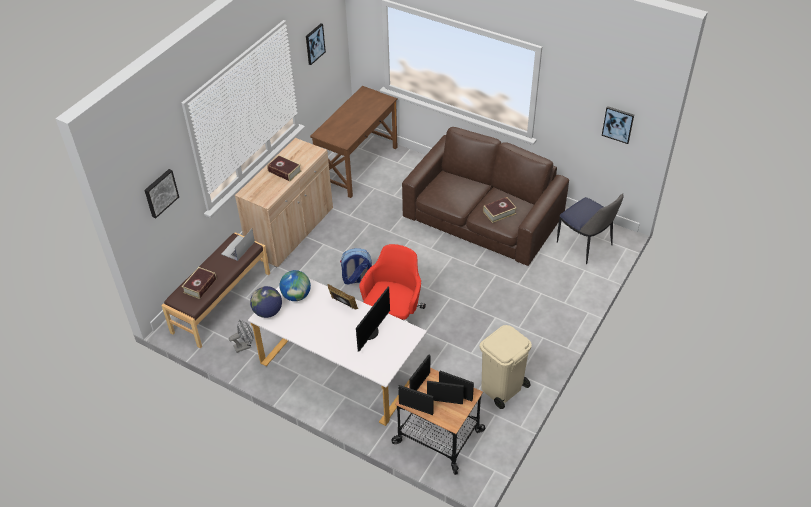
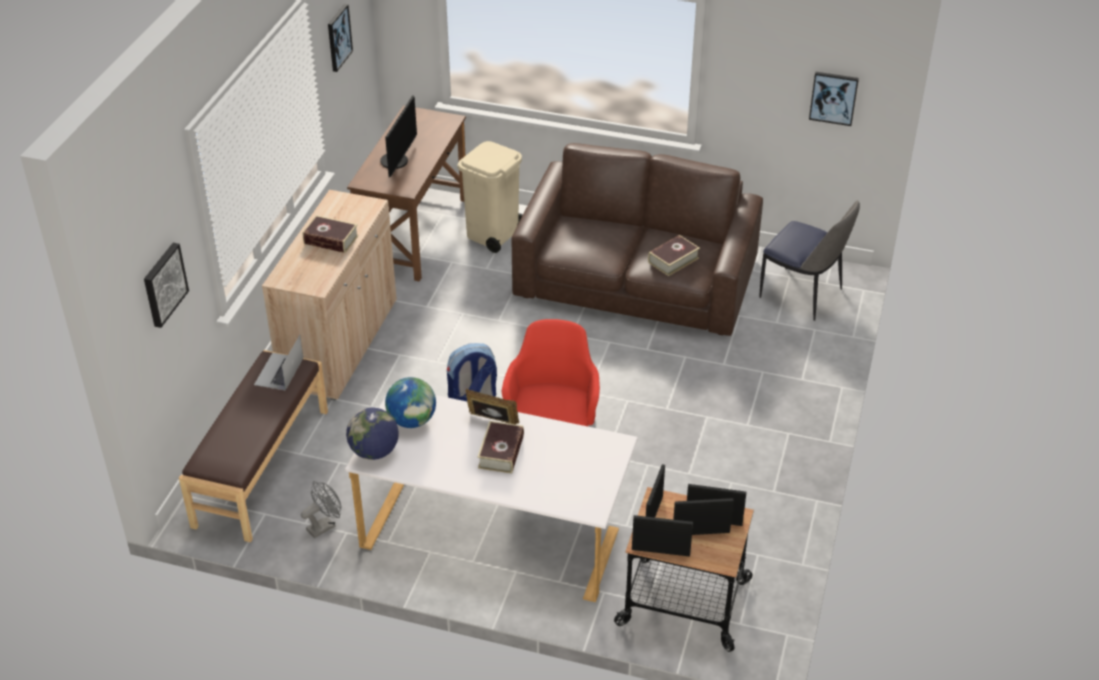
camera: 15 degrees left, 5 degrees down
(200, 286) = (236, 437): book -> book (501, 452)
(370, 332) = (550, 454): monitor -> monitor (397, 161)
(501, 388) = (754, 515): beige trash can -> beige trash can (493, 234)

